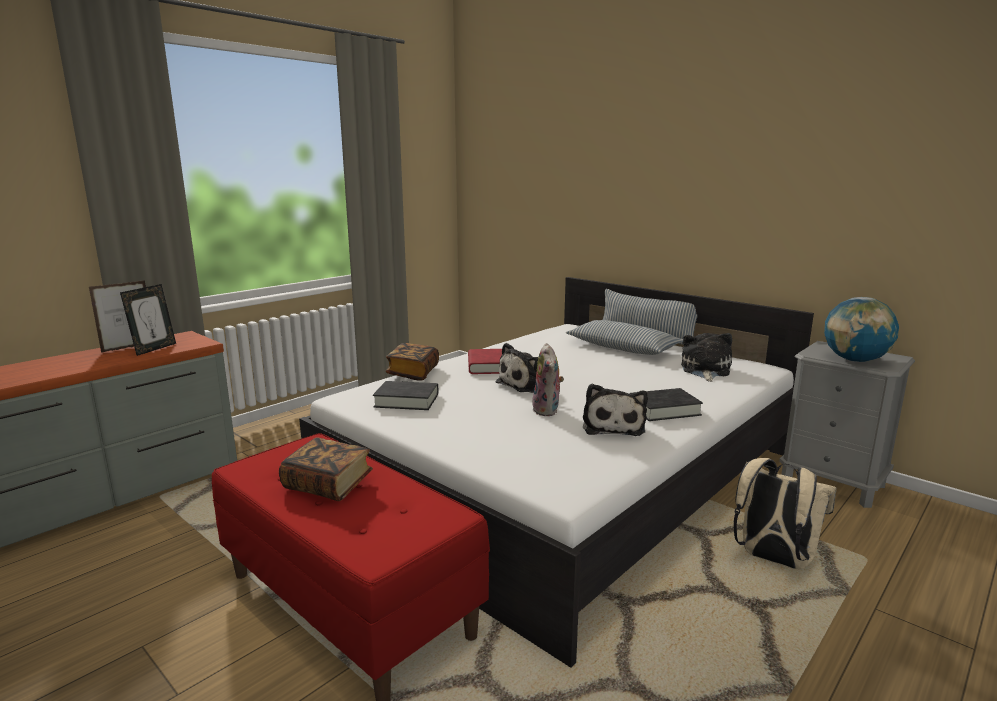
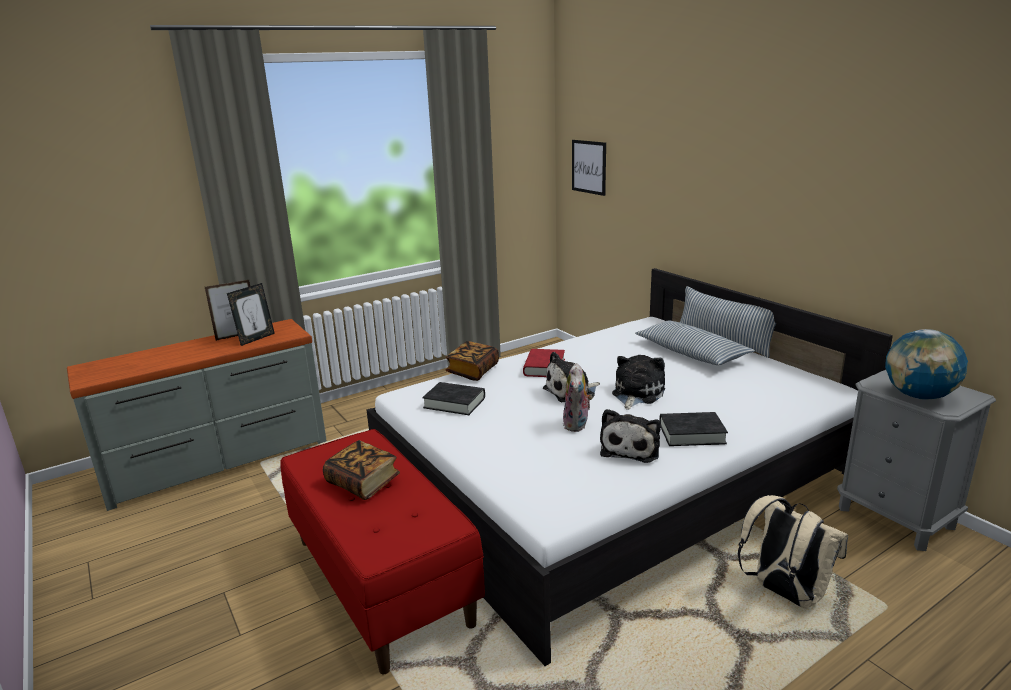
camera: 15 degrees right, 5 degrees up
(494, 185) = (589, 167): none -> picture
(705, 370) = (764, 387): plush toy -> plush toy (636, 394)

